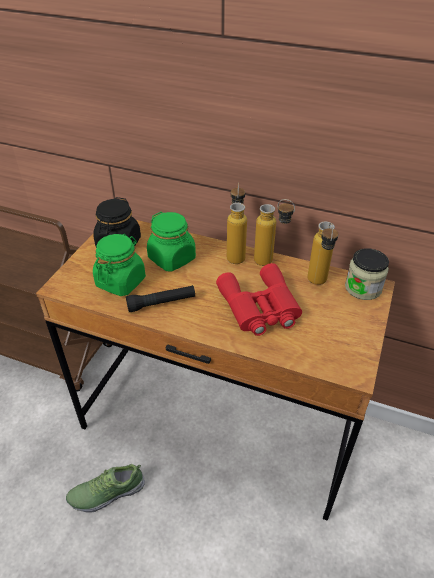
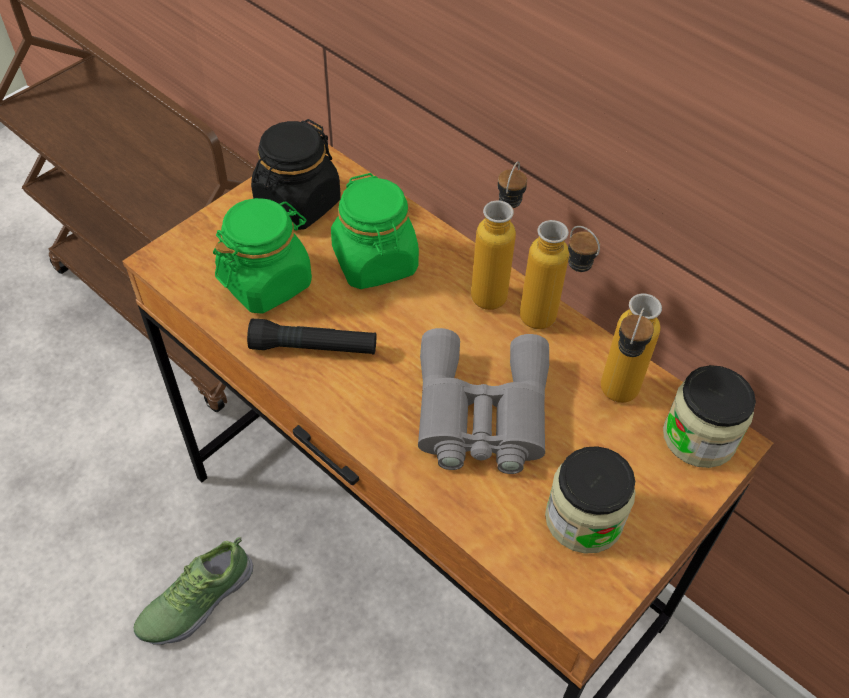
camera: 20 degrees right, 10 degrees up
(107, 492) = (196, 600): shoe -> shoe turned 45 degrees counterclockwise
(260, 308) = (480, 414): red binoculars -> grey binoculars
(333, 336) = (583, 519): none -> jar

